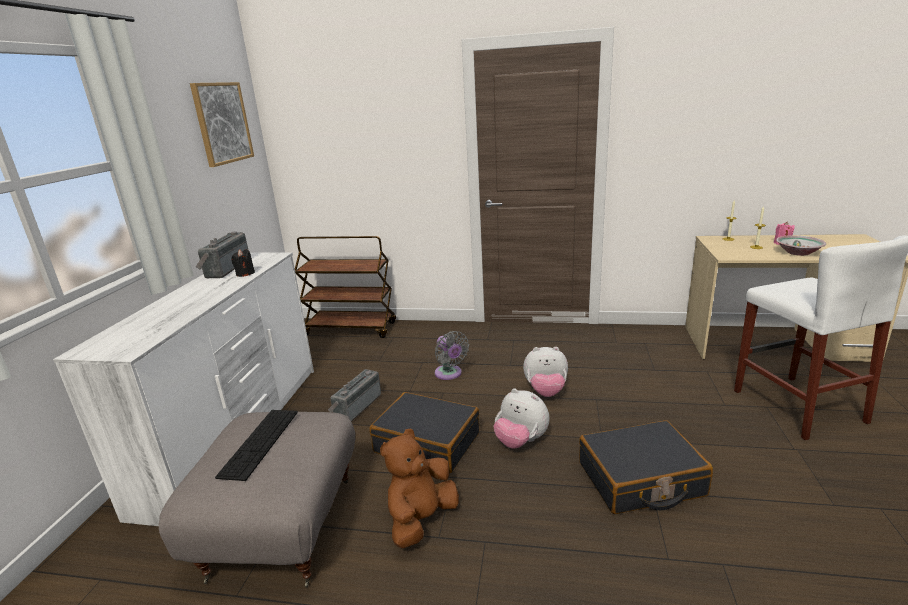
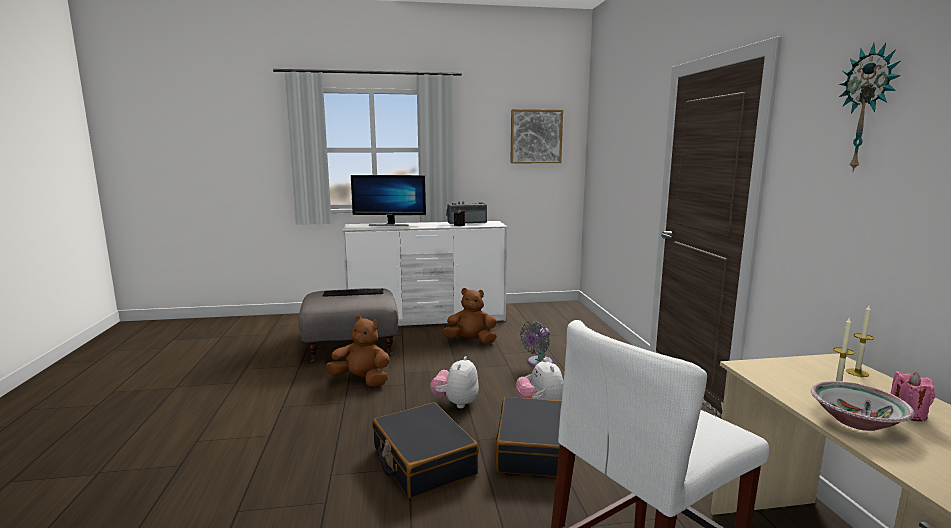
camera: 70 degrees right, 10 degrees down
(145, 318) = (389, 224): none -> monitor
(351, 329) = (579, 318): brown cart -> none
(356, 406) = (471, 341): radio -> brown plush toy
(427, 442) = (439, 370): black suitcase -> black suitcase (535, 449)
(700, 85) = (867, 109): none -> wall clock

